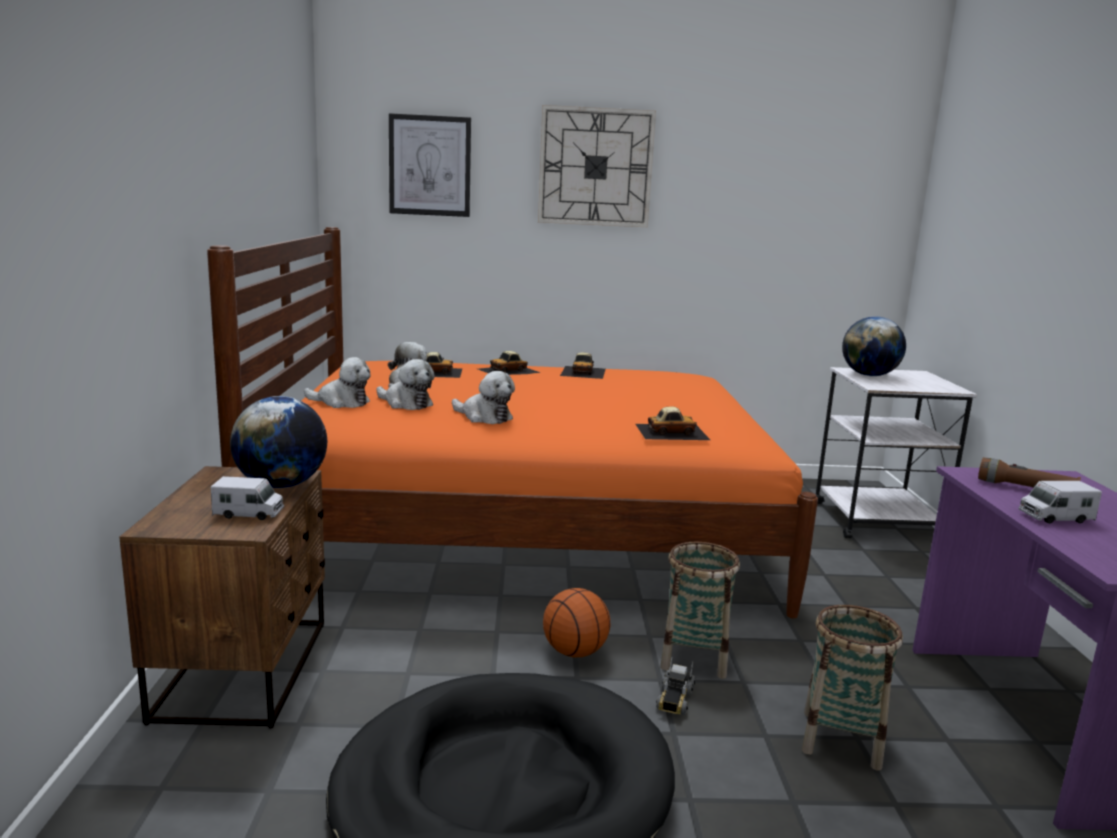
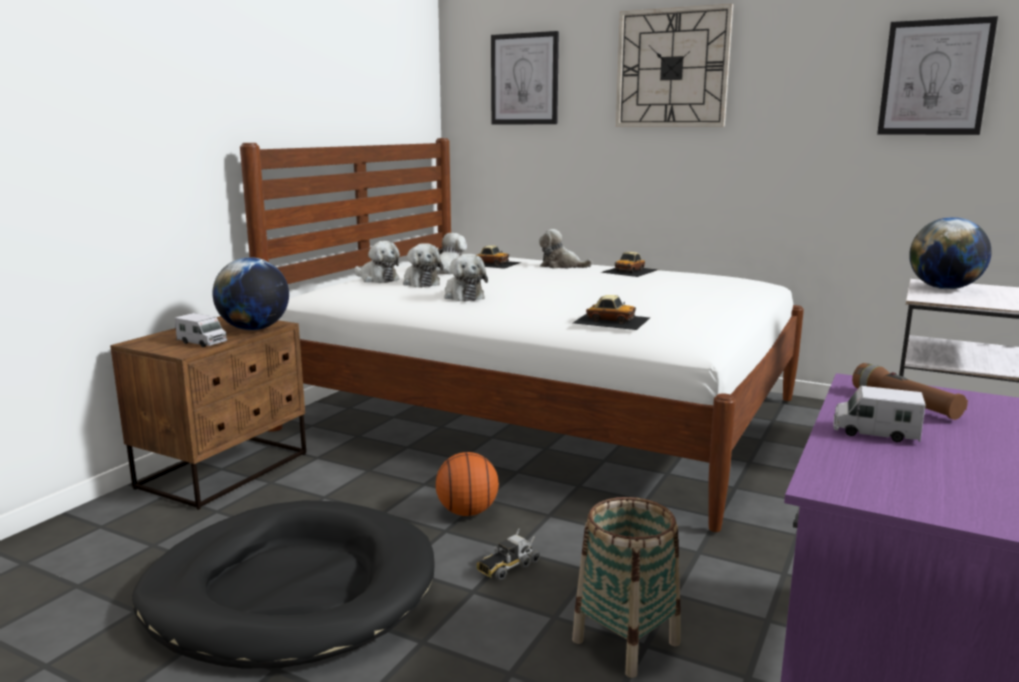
camera: 30 degrees right, 0 degrees up
(508, 370) = (561, 266): toy car -> plush toy
(524, 530) = (542, 414): orange bed -> white bed
(694, 657) = (569, 540): basket -> none
(824, 194) = (934, 78): none -> picture

